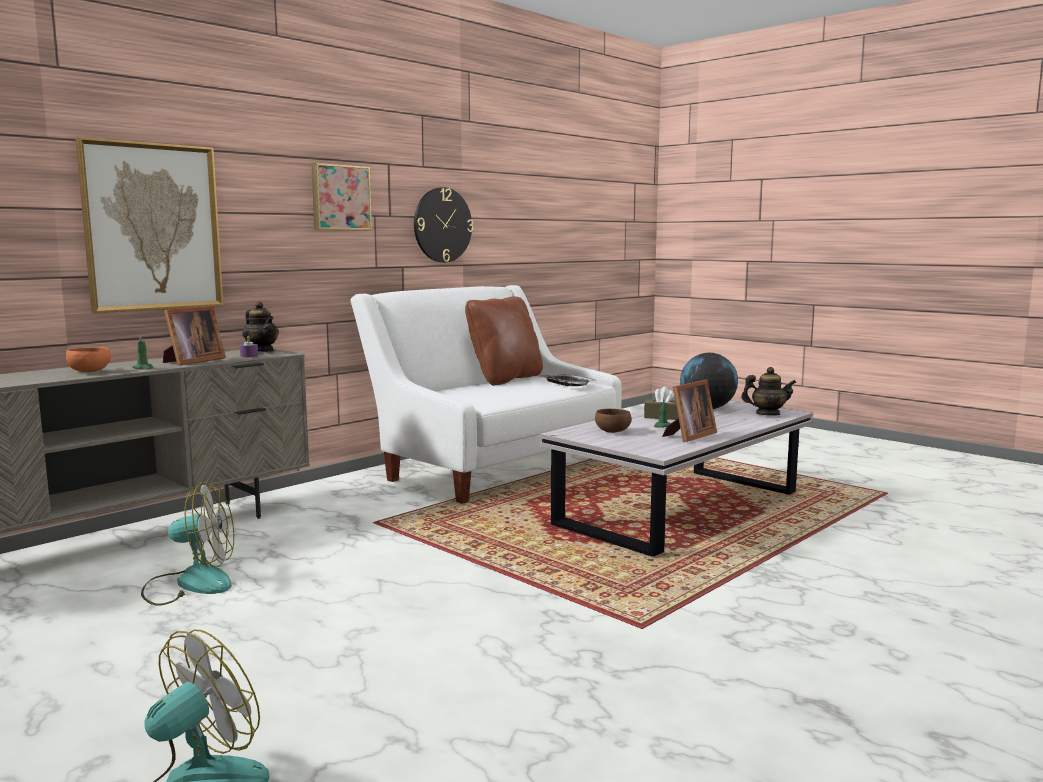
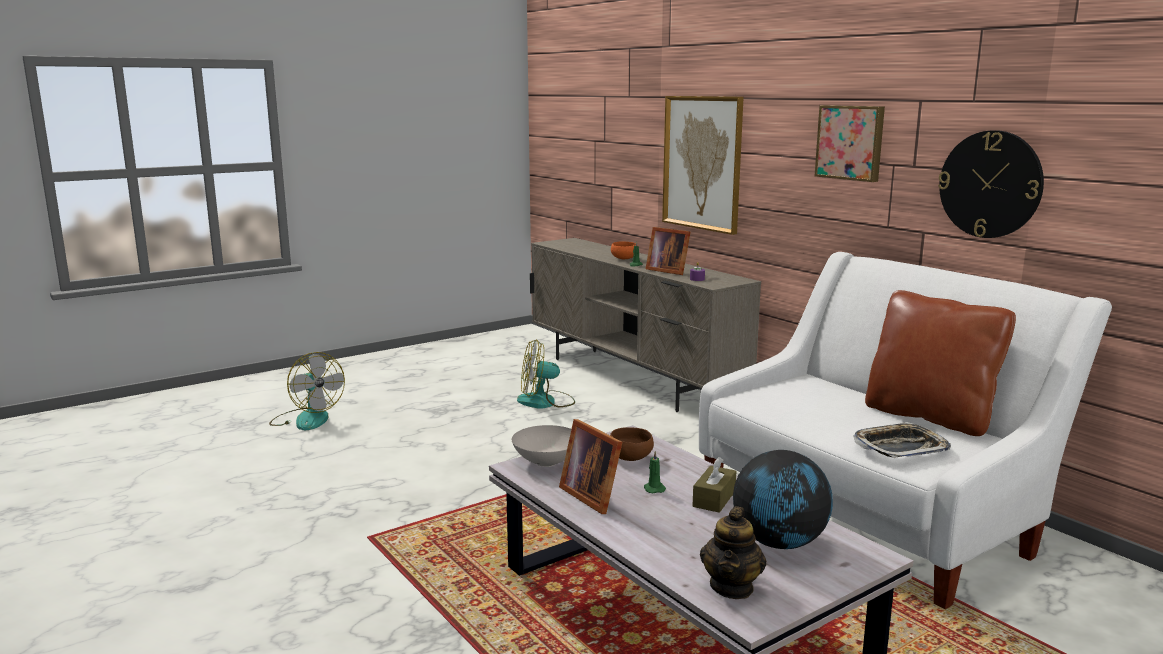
camera: 100 degrees right, 5 degrees up
(190, 584) = (545, 402): fan -> fan turned 75 degrees clockwise
(261, 351) = (731, 280): teapot -> none
(643, 448) = (546, 462): none -> white bowl

